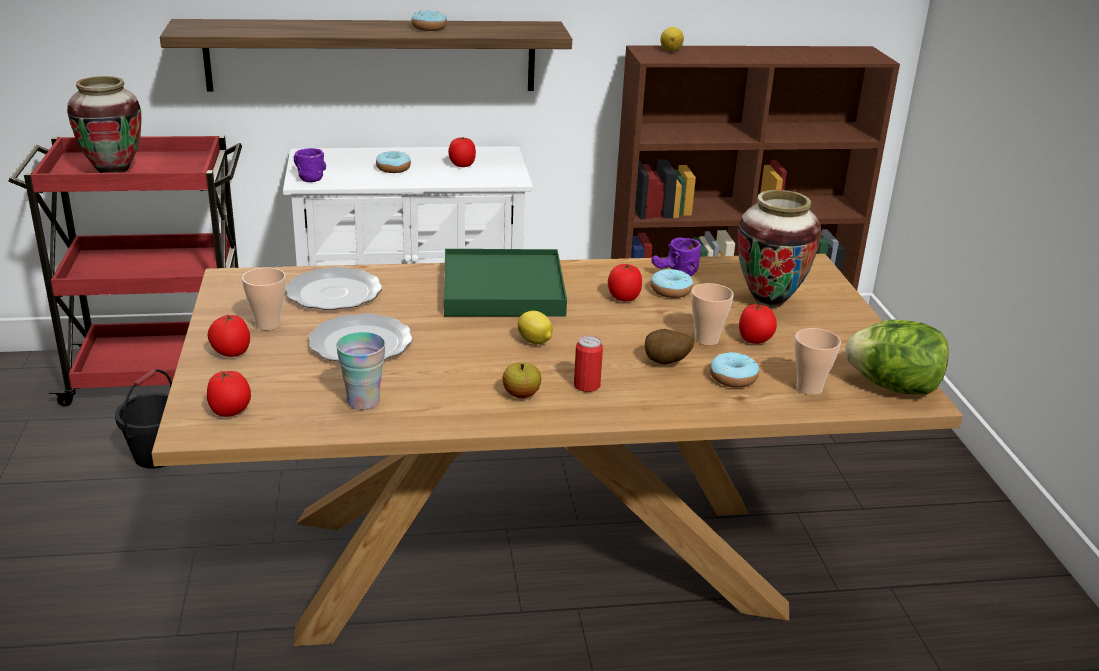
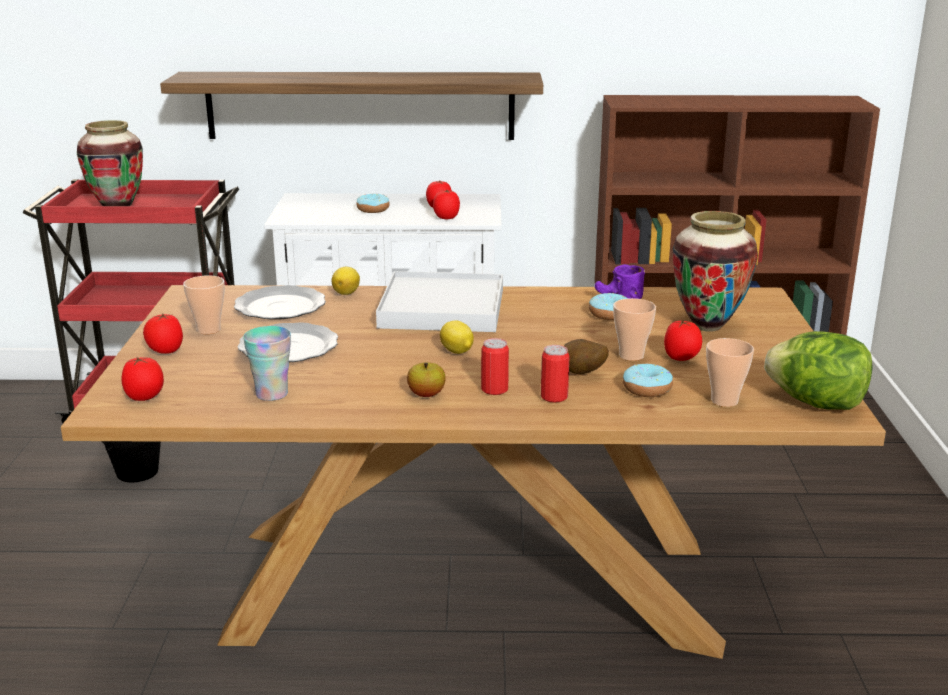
camera: 10 degrees right, 5 degrees down
(305, 176) = (289, 214): purple mug -> none
(429, 28) = (409, 77): donut -> none
(503, 289) = (442, 308): green tray -> white tray
(624, 298) = (559, 319): tomato -> tomato (447, 218)
(647, 391) = (554, 397): none -> can
(671, 50) = (646, 98): lemon -> lemon (347, 293)

